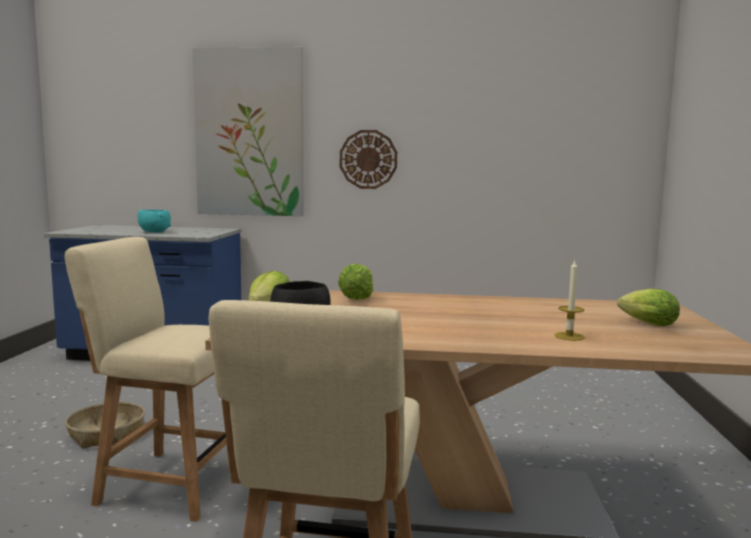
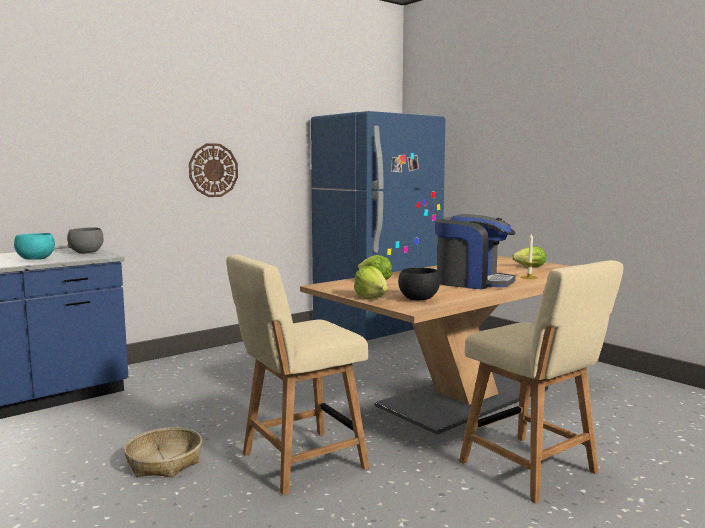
camera: 45 degrees left, 0 degrees up
(206, 232) = (87, 252): none -> grey bowl
(249, 133) = (96, 145): picture -> none
(454, 324) = (472, 282): none -> coffee machine
(562, 378) = (377, 328): none -> blue fridge

